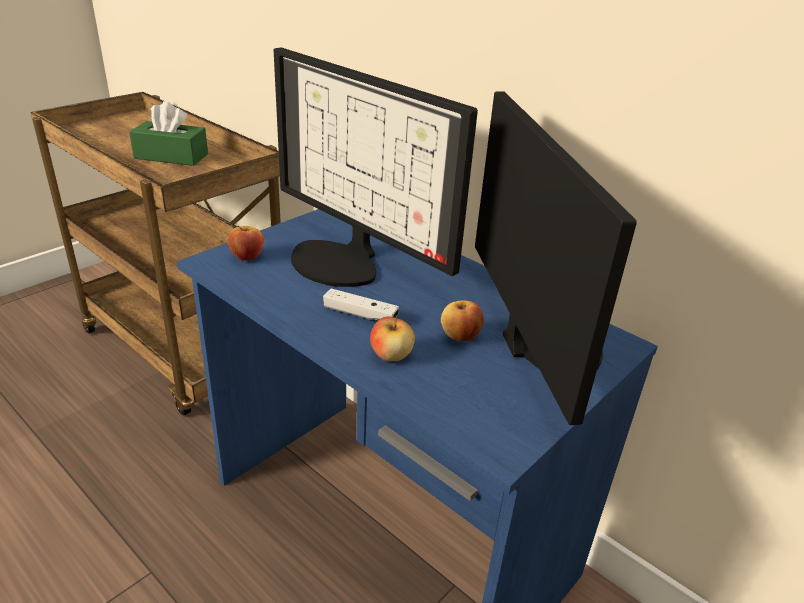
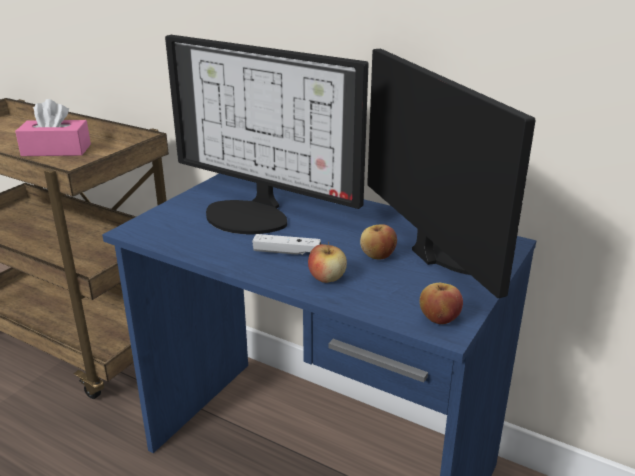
camera: 10 degrees left, 5 degrees down
(171, 156) = (56, 150): green tissue box -> pink tissue box
(247, 256) = (165, 222): apple -> apple (439, 318)

